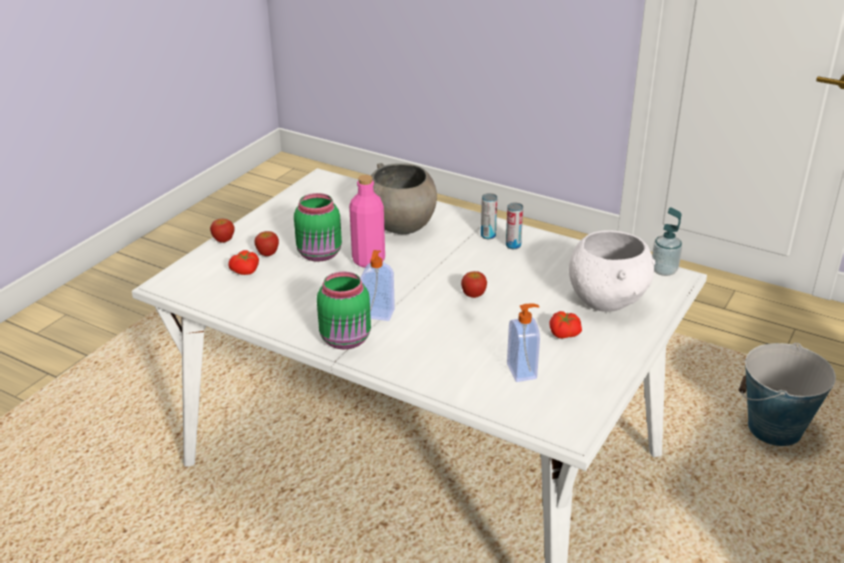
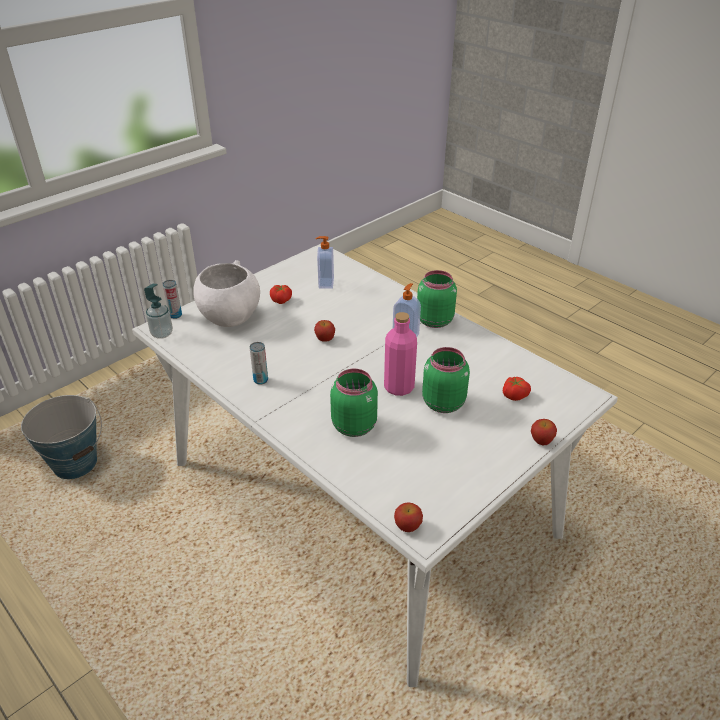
camera: 165 degrees left, 5 degrees up
(268, 253) = (494, 413): apple -> apple (407, 526)
(400, 226) = (353, 425): grey bowl -> green jar
(488, 235) = (275, 396): can -> can (175, 315)

